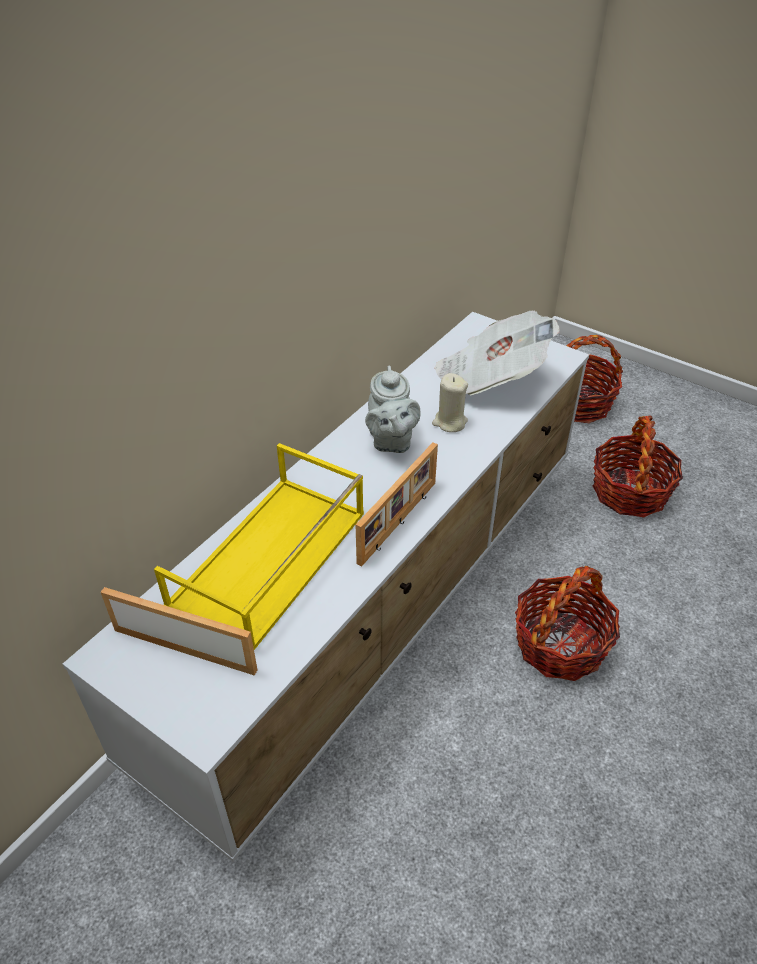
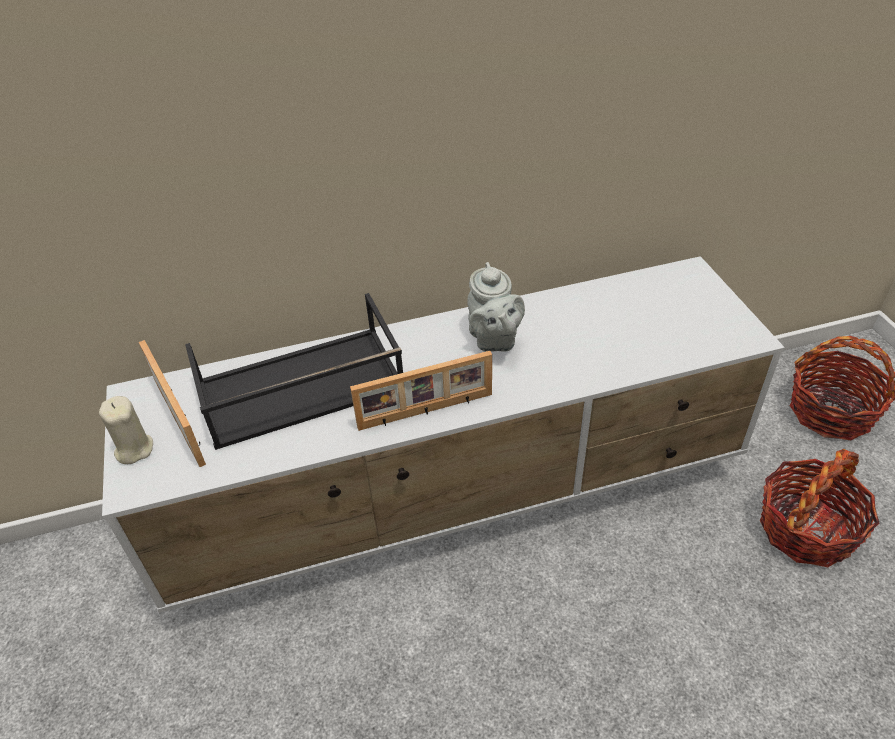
camera: 40 degrees right, 0 degrees up
(270, 561) = (299, 388): yellow tray -> black tray
(390, 441) = (493, 340): grey teapot -> grey teapot turned 45 degrees counterclockwise
(449, 422) = (564, 348): beige candle -> beige candle (134, 449)
(490, 378) = (647, 326): newspaper -> none
(560, 644) = (587, 628): basket -> none

